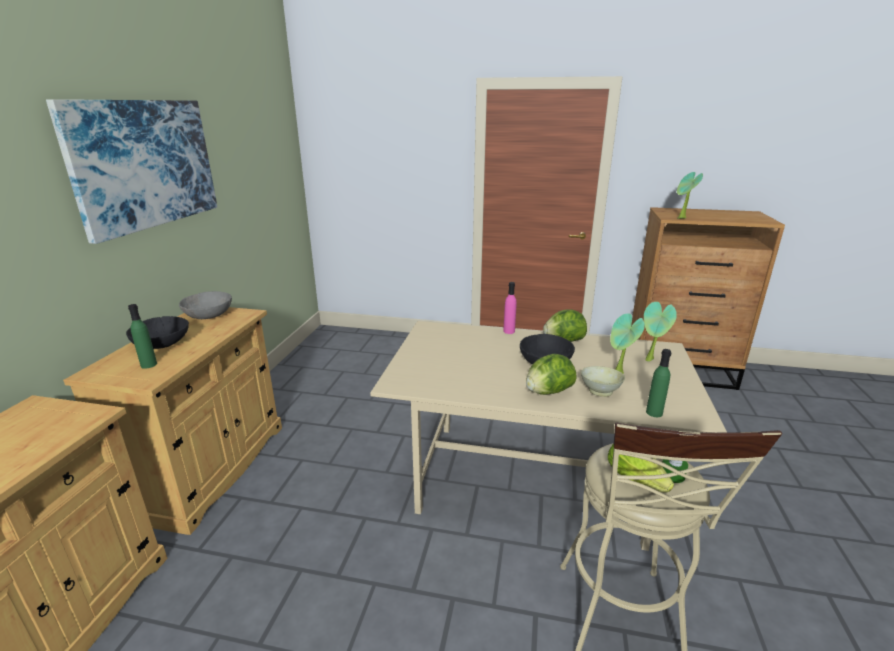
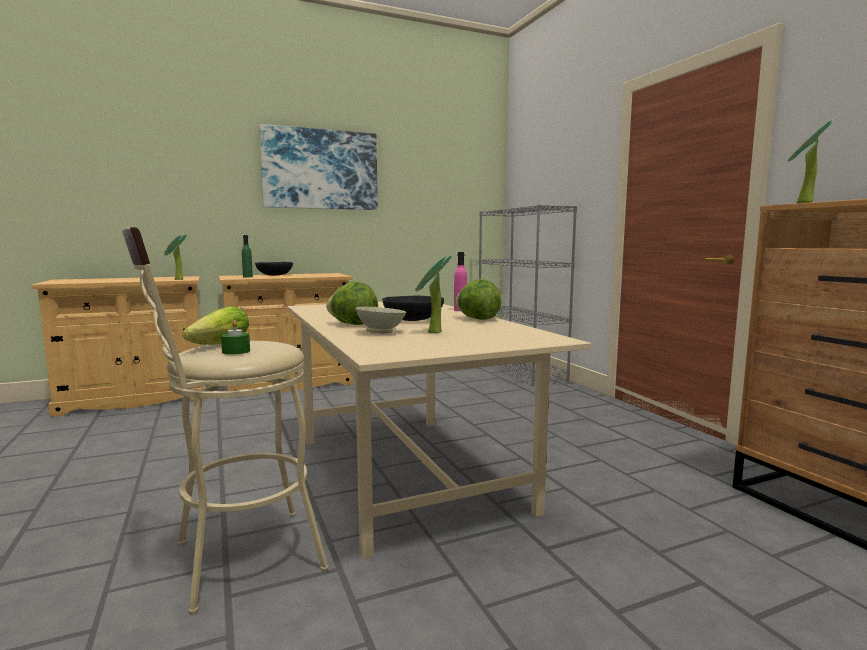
camera: 55 degrees right, 15 degrees down
(209, 315) = (325, 274): grey bowl -> none
(376, 338) = (520, 371): none -> grey bookcase
(650, 360) = (498, 337): potted plant -> potted plant (177, 279)
(654, 412) = (363, 345): green bottle -> none

